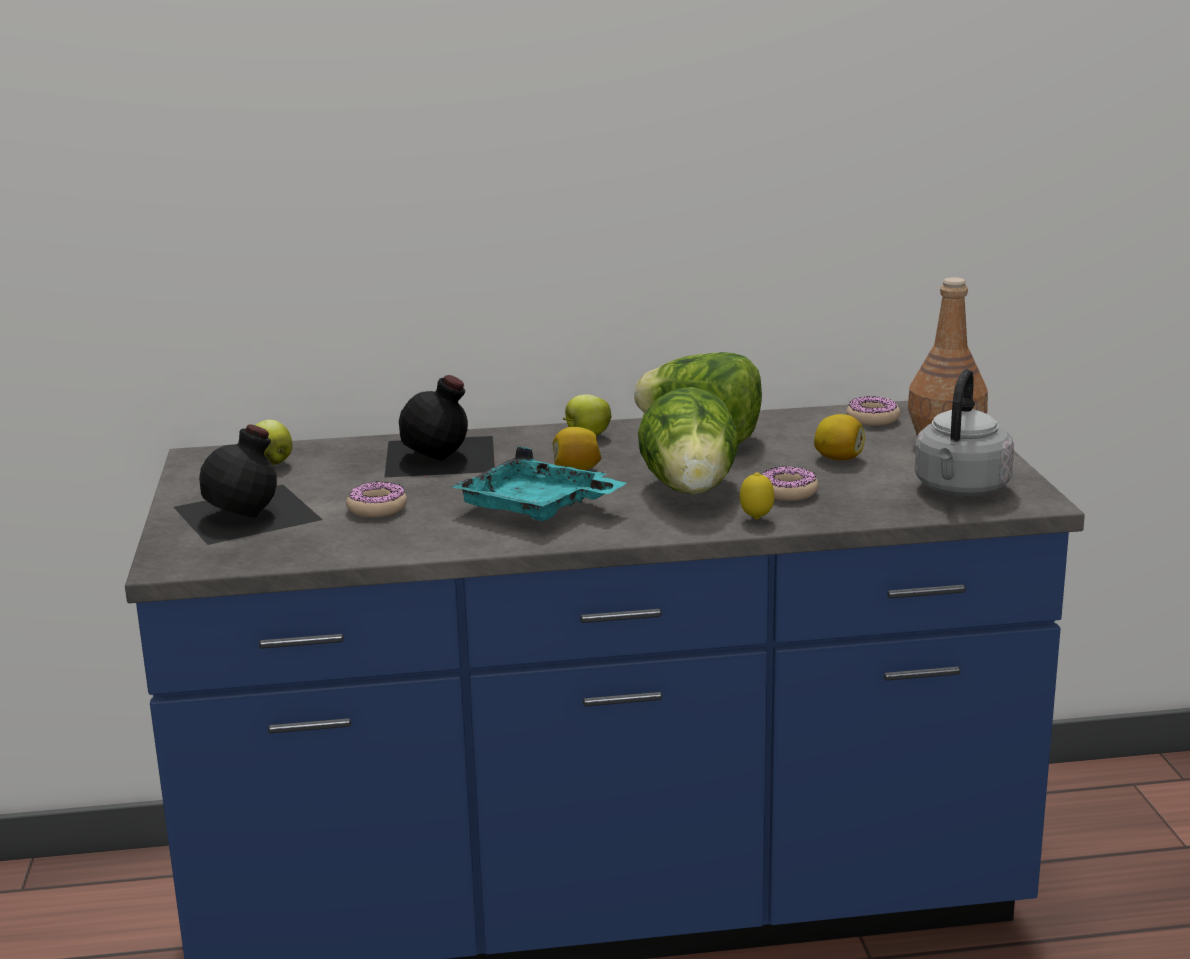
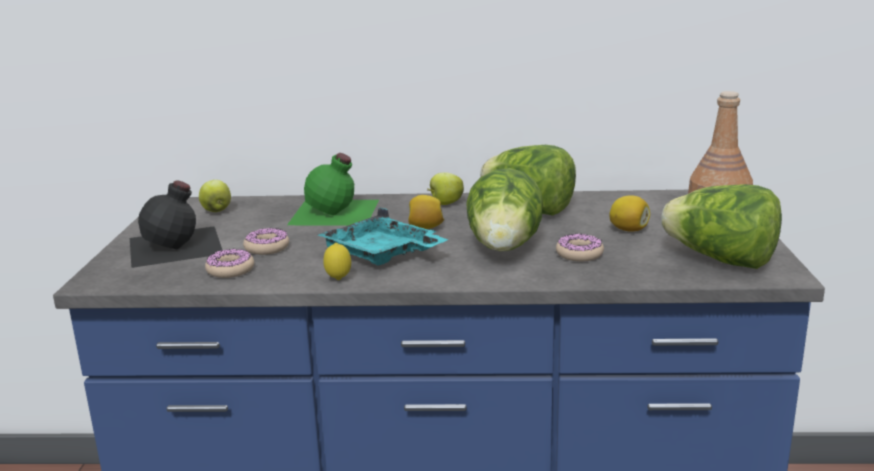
camera: 10 degrees right, 0 degrees up
(442, 456) = (335, 212): black bottle -> green bottle
(756, 519) = (546, 274): lemon -> lemon (338, 280)
(872, 419) = (664, 201): donut -> donut (230, 270)
(960, 489) = (721, 260): grey kettle -> lettuce

